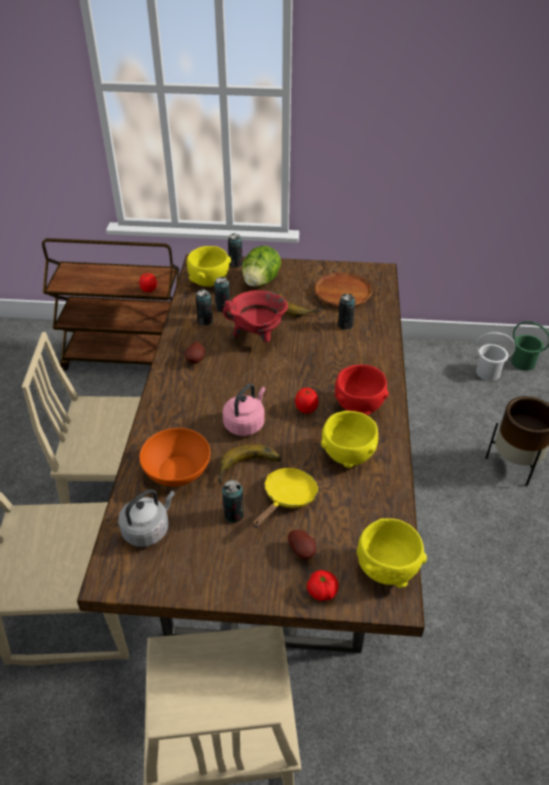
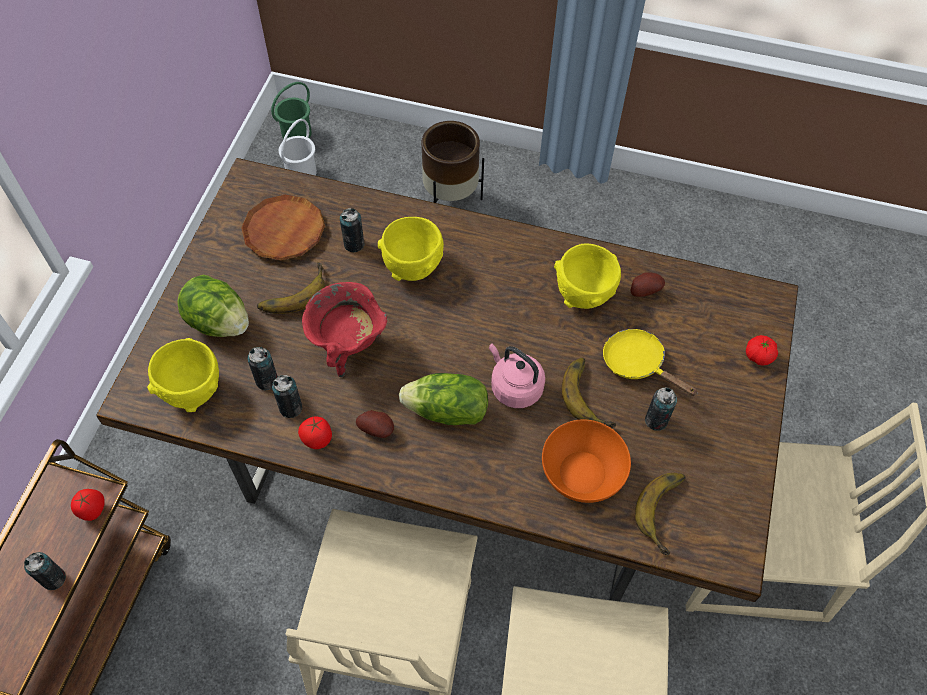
camera: 80 degrees left, 15 degrees up
(148, 529) = (668, 513): grey kettle -> banana
(216, 391) = (447, 412): none -> lettuce
(235, 263) = (156, 347): can -> can (54, 579)
(303, 551) = (709, 363): potato -> potato (644, 290)
(306, 409) = (501, 318): tomato -> tomato (317, 439)
(358, 406) = (509, 266): red bowl -> none
(386, 569) = (736, 297): yellow bowl -> yellow bowl (413, 266)

